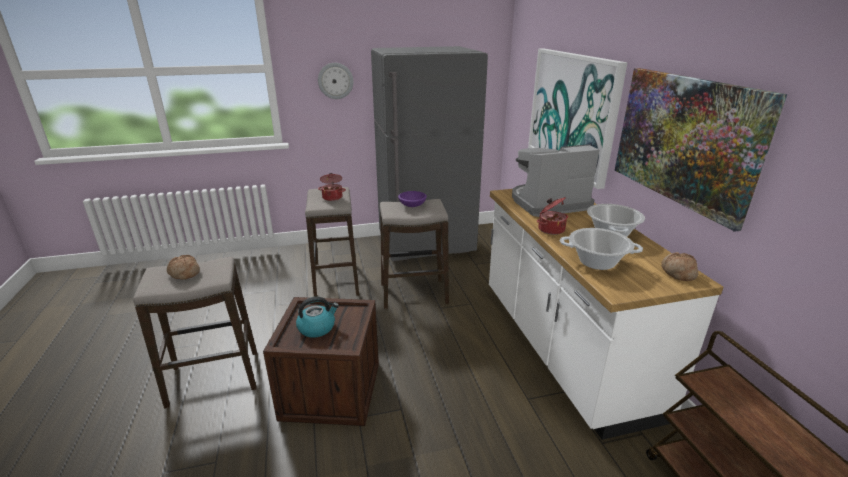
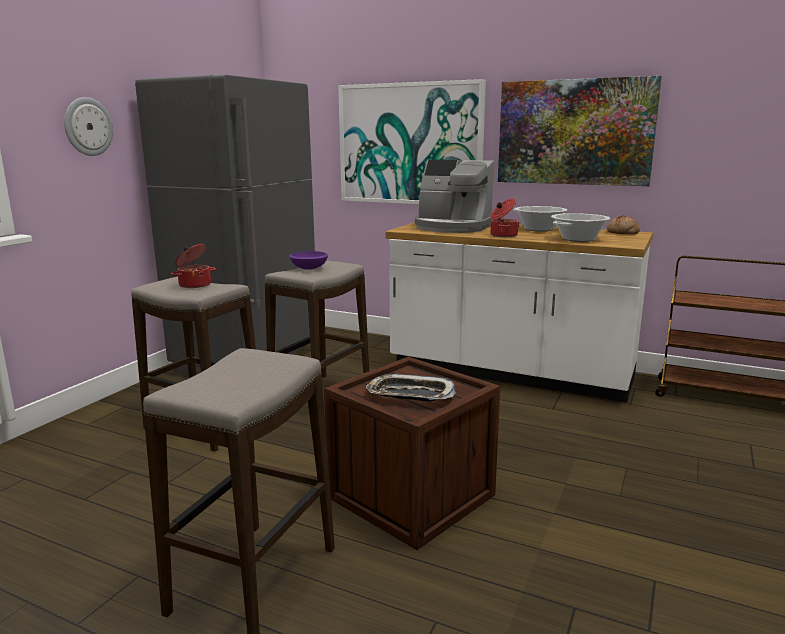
camera: 50 degrees left, 10 degrees down
(184, 273) = (230, 376): bread -> none
(317, 327) = (410, 394): kettle -> tray
(548, 203) = (452, 227): coffee machine -> coffee machine turned 90 degrees counterclockwise

